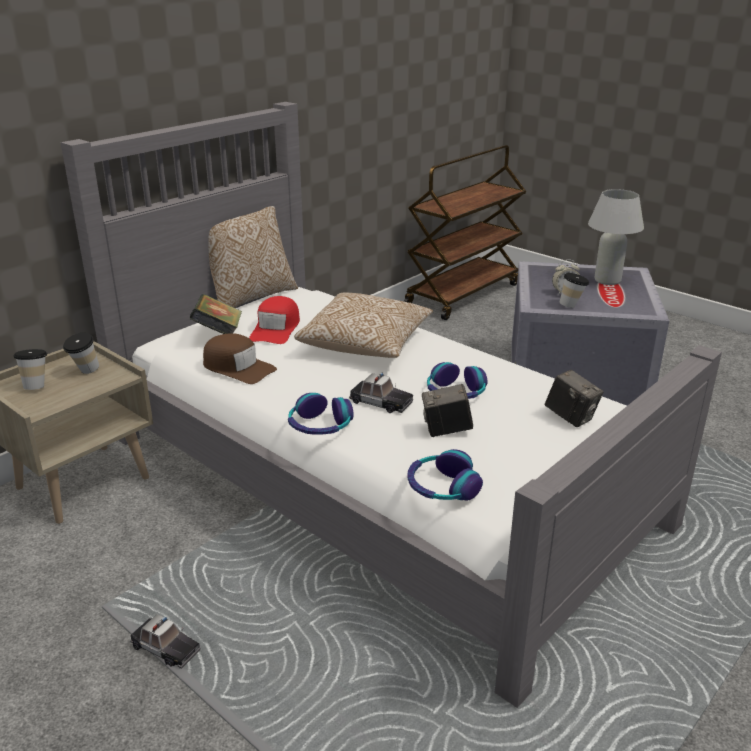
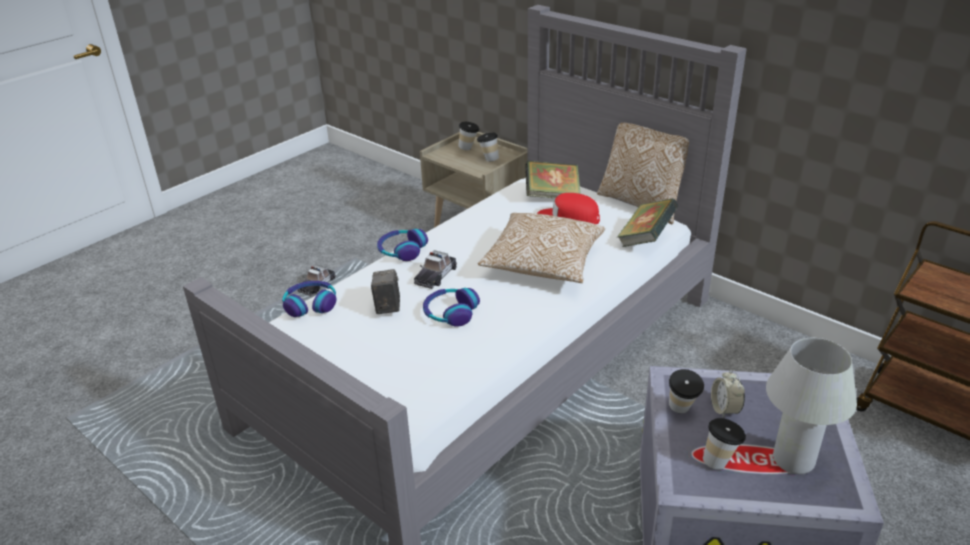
camera: 90 degrees right, 5 degrees up
(238, 368) = (493, 210): brown cap -> none
(327, 298) = (646, 239): none -> book
(571, 417) = (400, 378): camera -> none
(618, 299) = (720, 461): none -> cup

